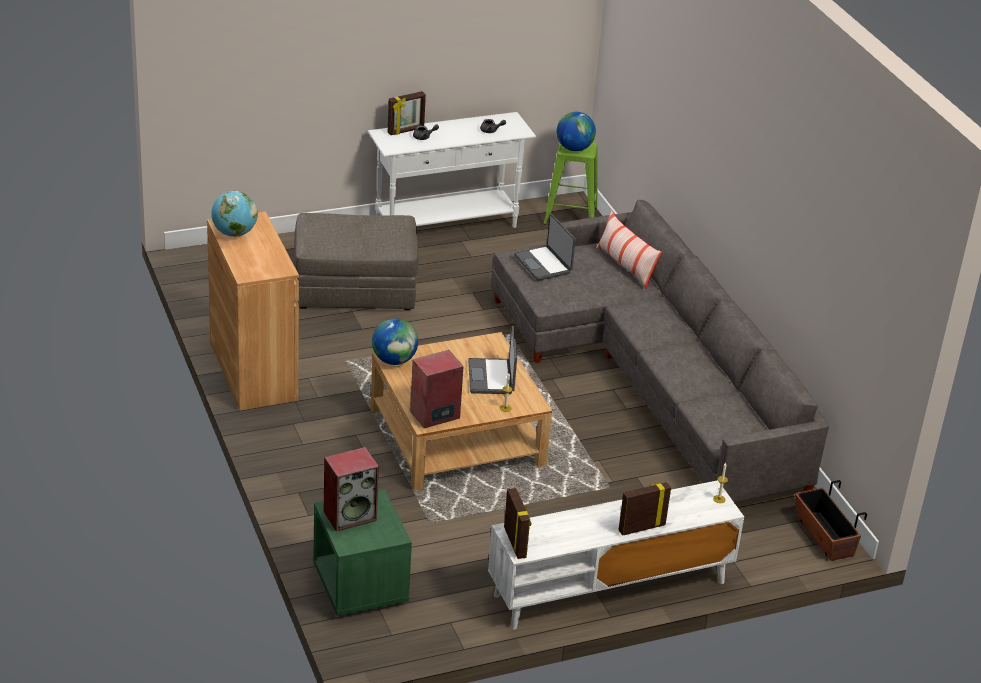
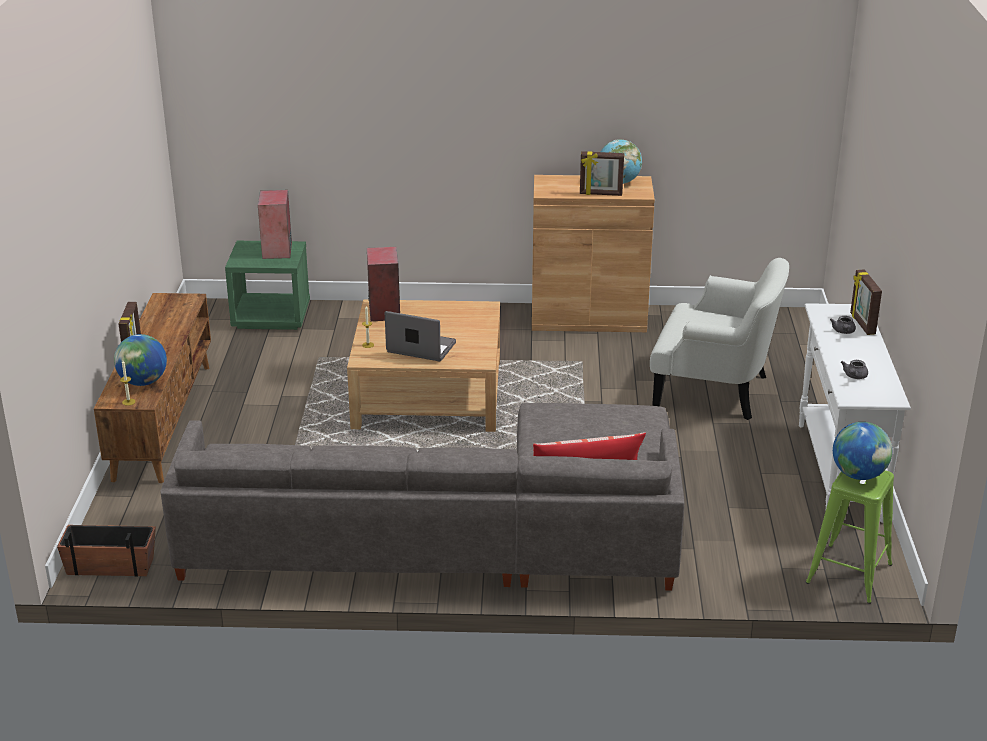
camera: 115 degrees right, 5 degrees down
(355, 288) = (715, 390): grey ottoman -> white armchair
(394, 360) = (480, 308): globe -> globe (143, 382)
(515, 542) = (175, 298): picture frame -> picture frame (600, 194)
(544, 264) = (612, 420): laptop -> none
(609, 589) = (162, 420): white tv stand -> brown tv stand

